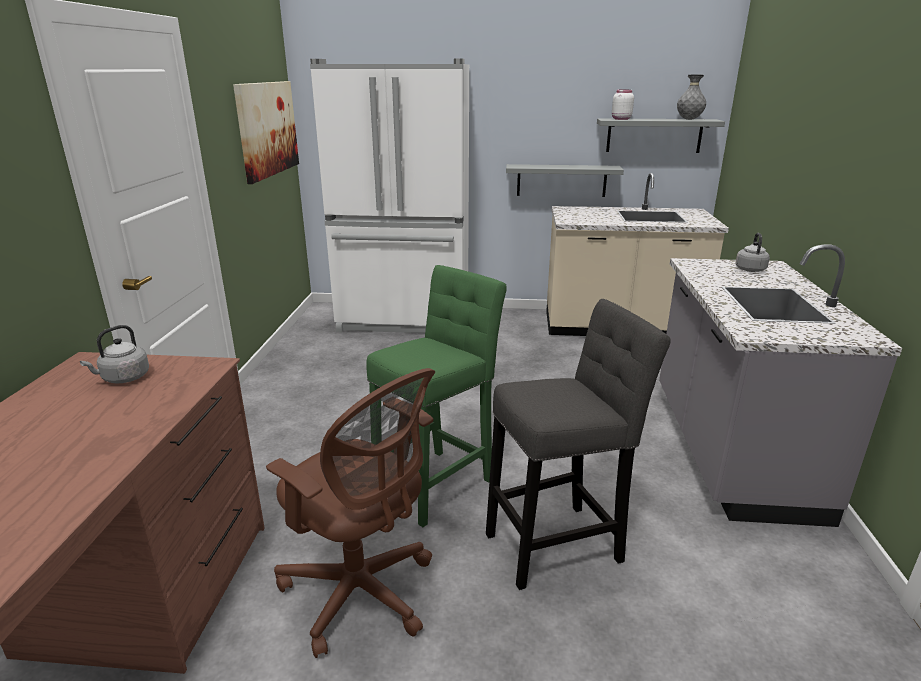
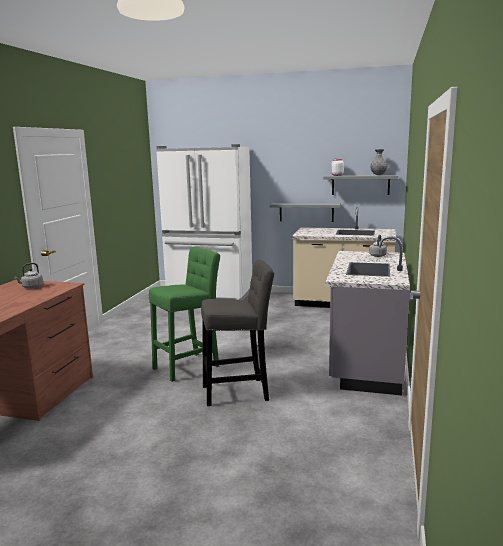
camera: 10 degrees right, 10 degrees down
(267, 129) = (134, 183): picture -> none
(362, 593) = (129, 402): brown office chair -> none

